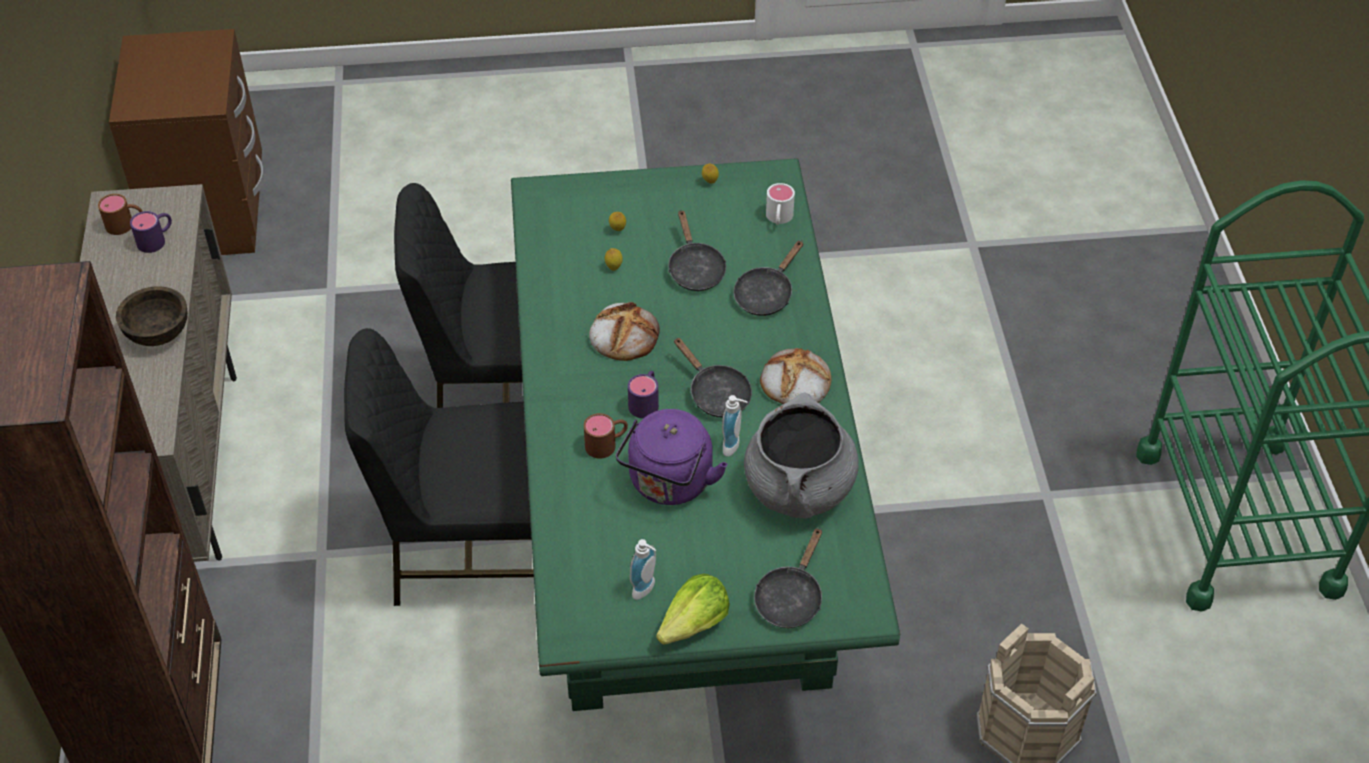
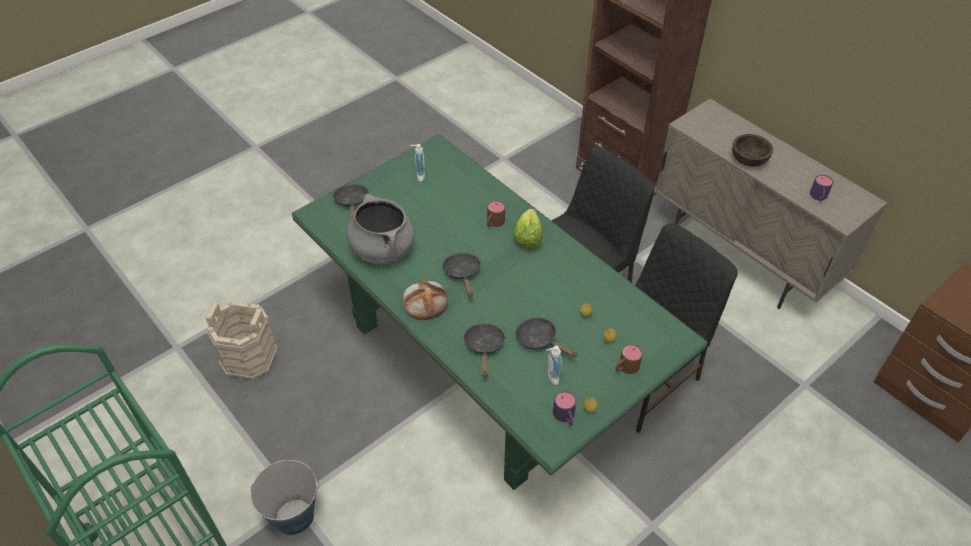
camera: 145 degrees right, 0 degrees up
(126, 225) = (843, 196): brown mug -> brown mug (625, 368)
(624, 335) = (539, 279): bread -> none
(646, 401) = (494, 251): purple mug -> purple mug (565, 417)
(669, 484) = (447, 220): purple kettle -> none
(694, 624) = (387, 174): lettuce -> lettuce (527, 237)
(715, 394) = (462, 274): black frying pan -> black frying pan turned 60 degrees clockwise
(734, 446) = (430, 253): soap dispenser -> soap dispenser (550, 377)
(778, 219) = (521, 407): white mug -> none
(1055, 479) = (294, 516): none -> bucket

